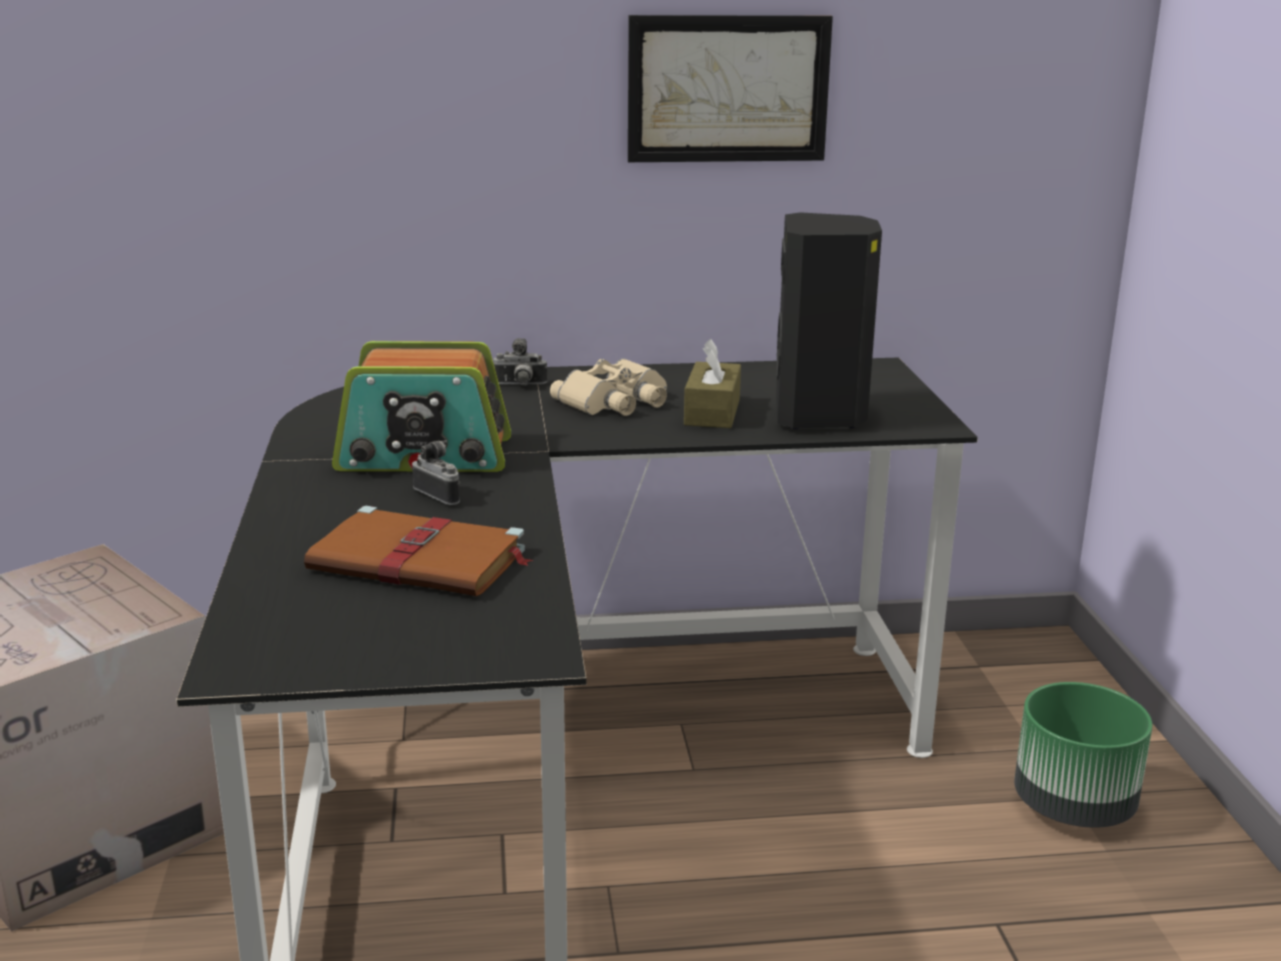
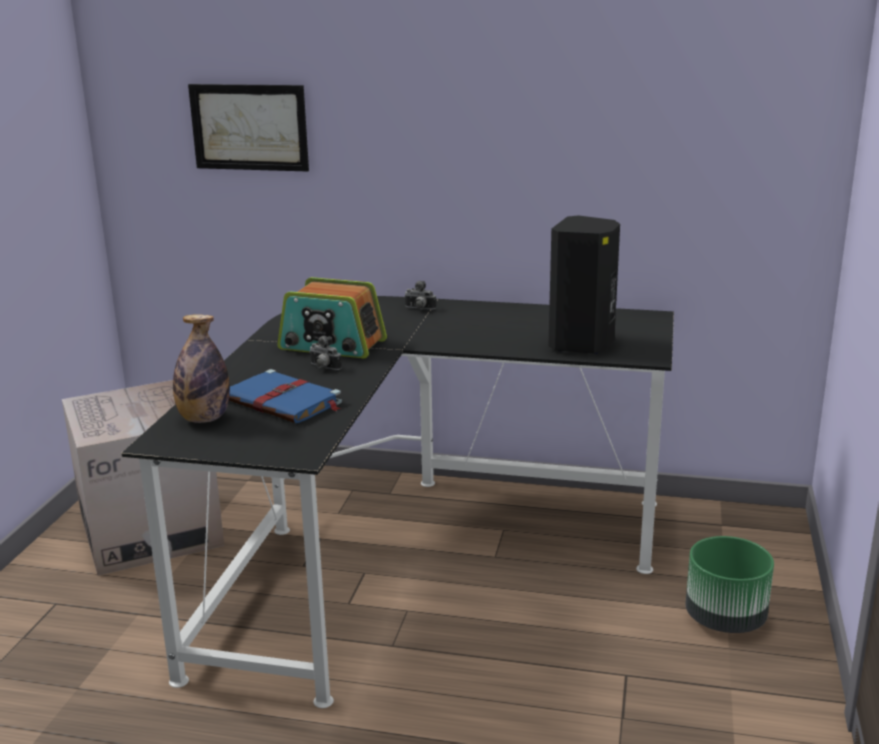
camera: 20 degrees right, 0 degrees up
(295, 610) = (204, 419): none -> bottle
(421, 561) = (284, 402): brown book -> blue book
(442, 494) = (323, 368): camera -> camera turned 150 degrees clockwise
(616, 401) = (466, 324): beige binoculars -> none
(712, 412) = (518, 336): brown tissue box -> none
(728, 89) = (560, 133): picture -> picture (249, 127)

